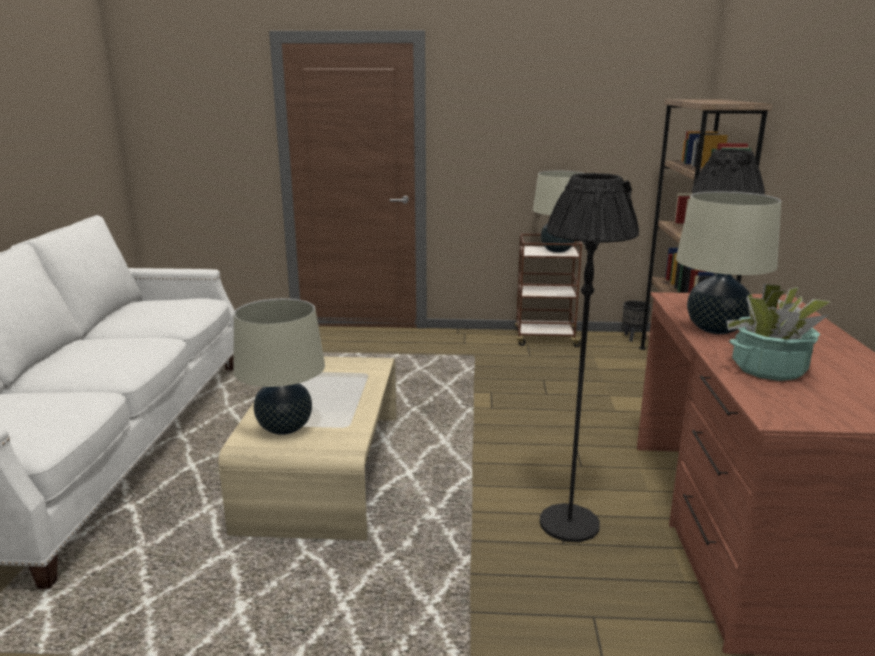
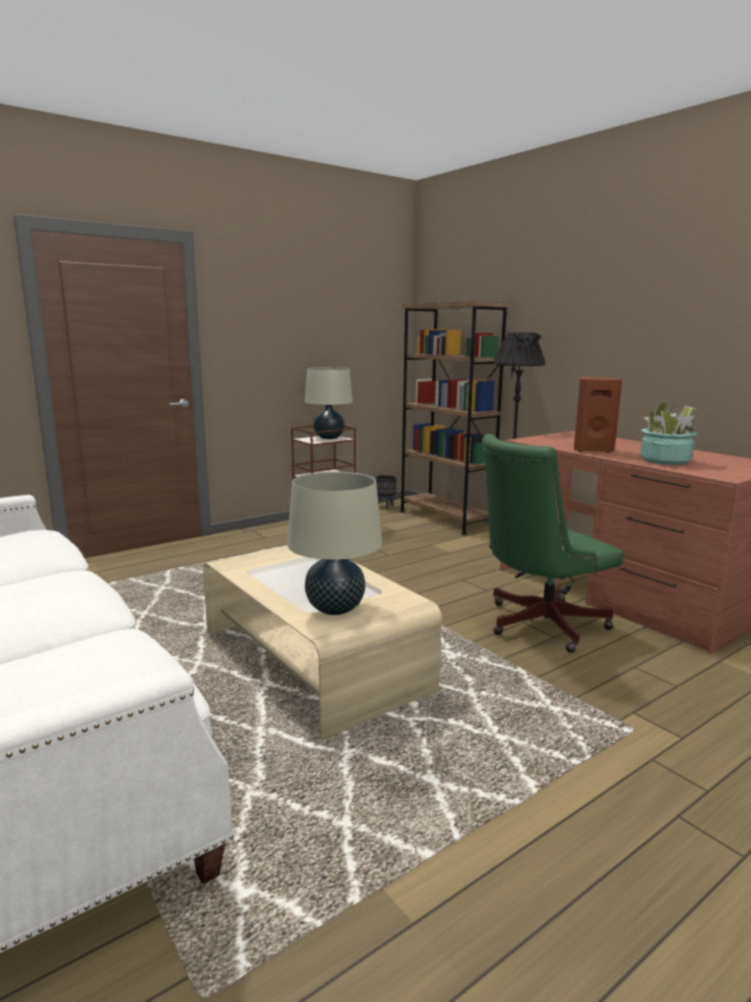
camera: 40 degrees left, 5 degrees down
(569, 523) = (537, 624): black floor lamp -> green office chair
(715, 329) = (592, 450): beige table lamp -> brown speaker

